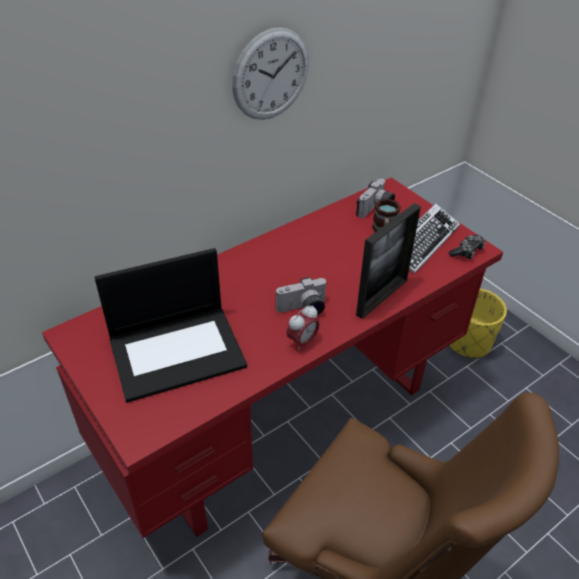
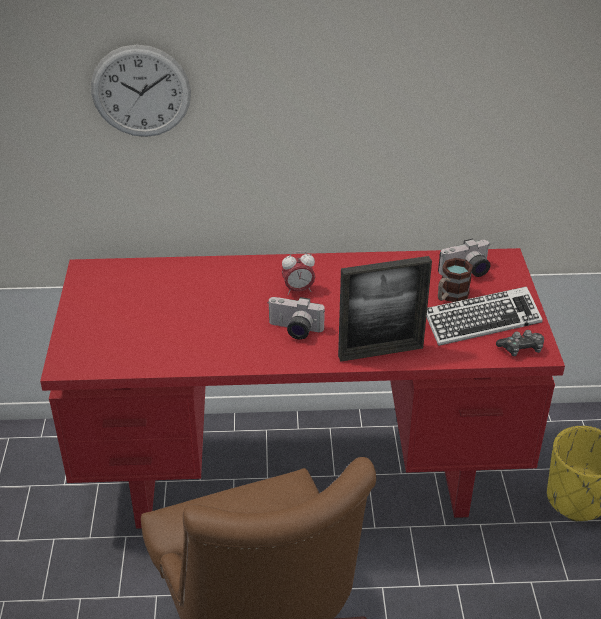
camera: 35 degrees right, 5 degrees down
(178, 351) = (155, 317): laptop -> none
(271, 75) = (349, 83): wall clock -> wall clock (141, 91)
(302, 342) = (265, 356): alarm clock -> alarm clock (298, 290)

